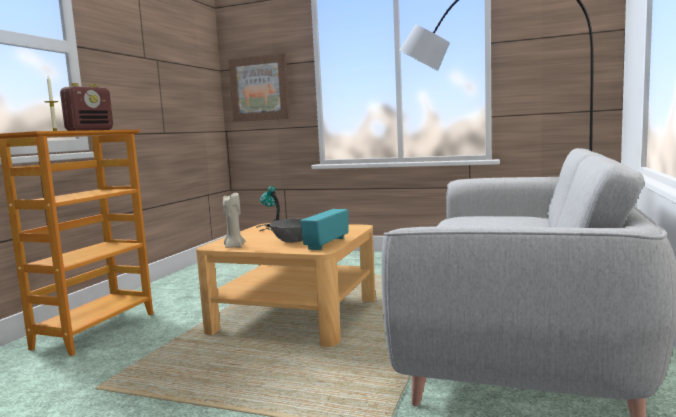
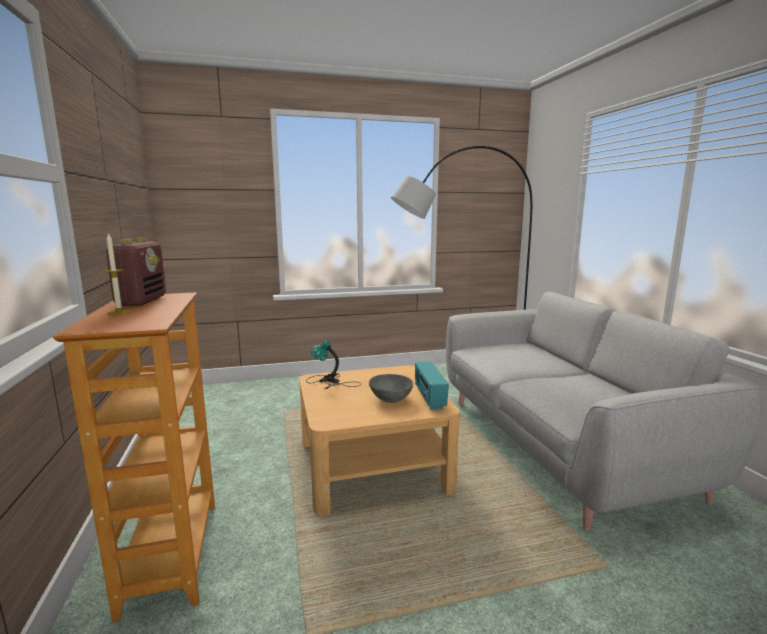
camera: 35 degrees left, 5 degrees up
(234, 246) = (350, 418): beige candle -> none
(260, 88) = (207, 214): picture -> none

